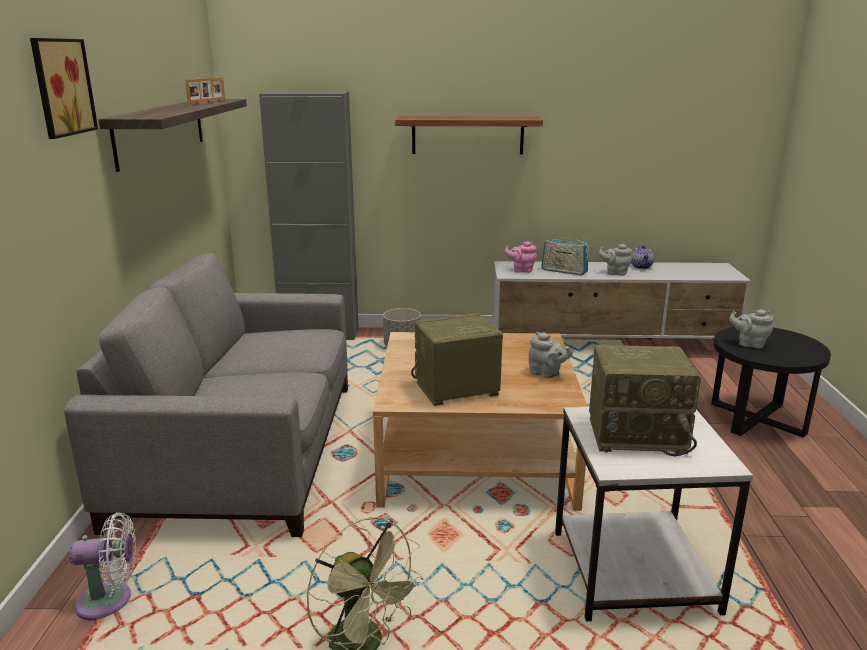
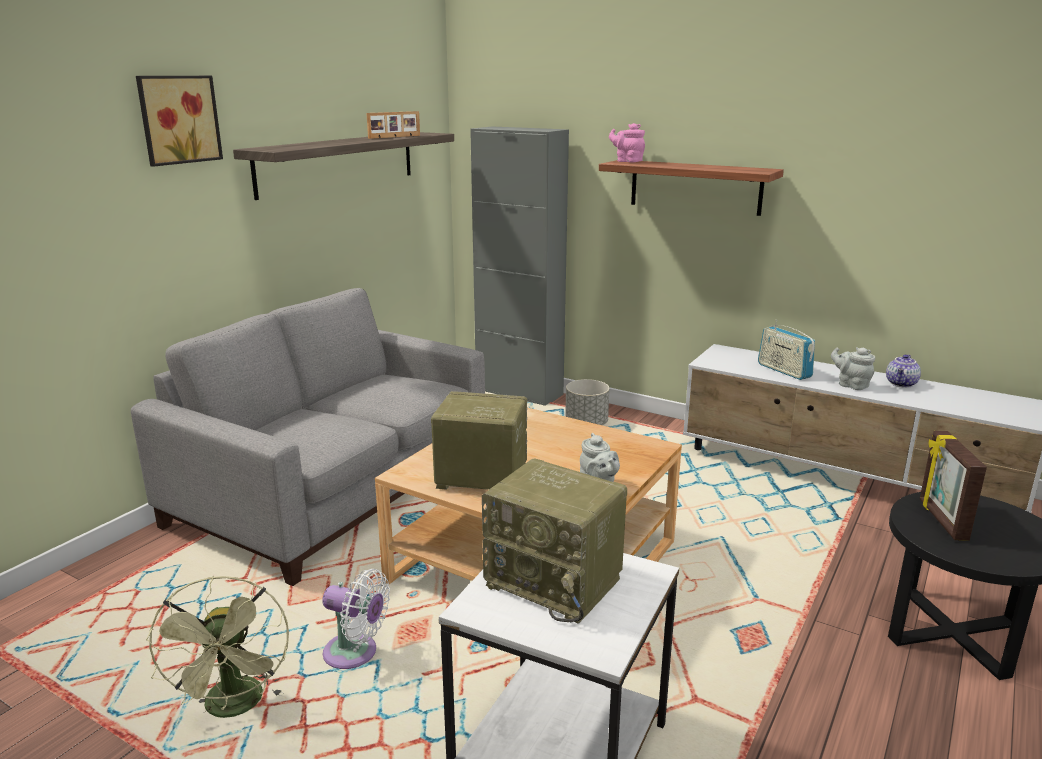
camera: 30 degrees right, 0 degrees up
(110, 600) = (112, 586): white fan -> white fan (355, 654)
(521, 270) = (731, 360): pink teapot -> pink teapot (627, 161)
(749, 344) = (941, 520): grey teapot -> picture frame

